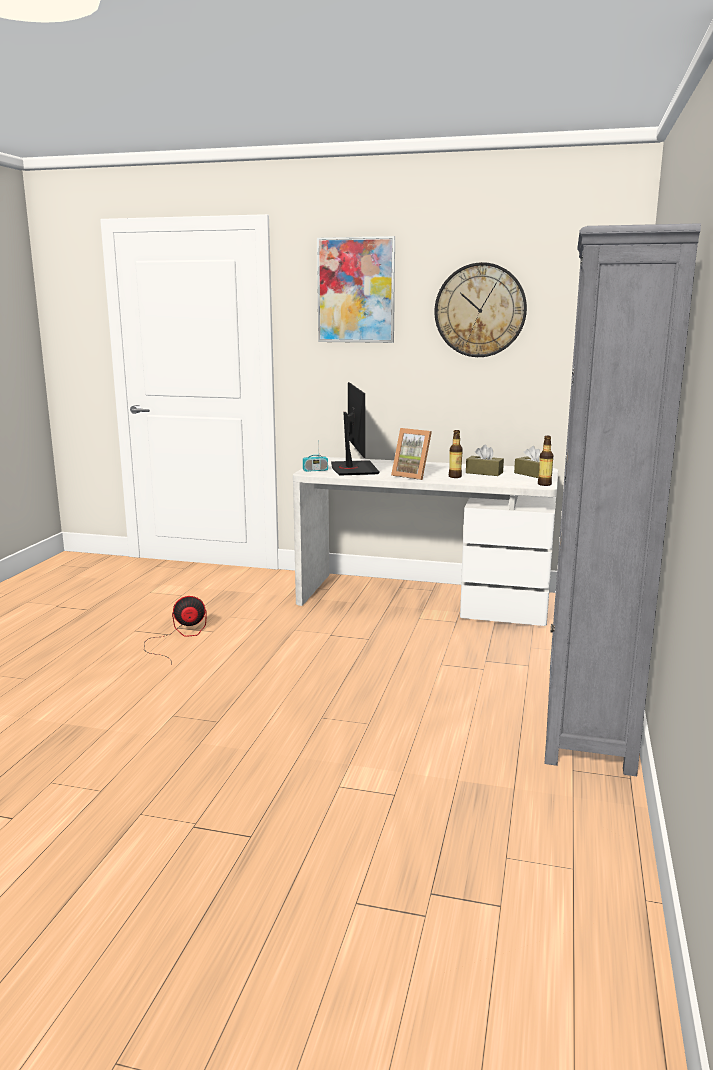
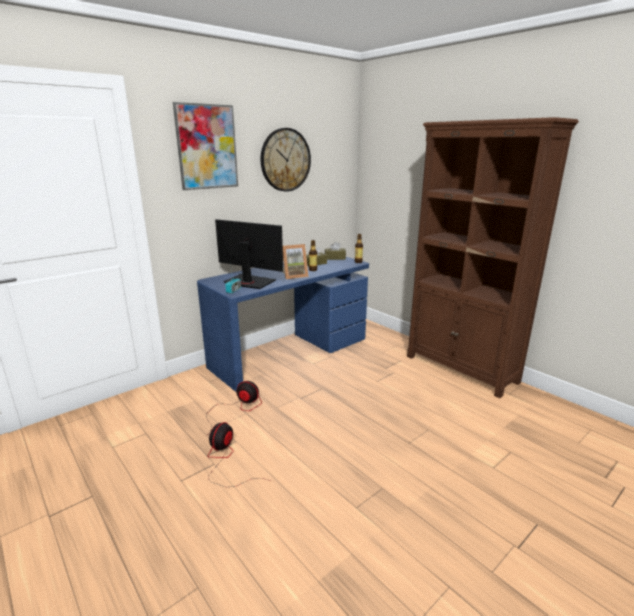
camera: 55 degrees left, 5 degrees up
(265, 614) = (236, 409): none -> fan
(424, 599) = (290, 352): white desk -> blue desk
(587, 715) = (461, 369): grey bookcase -> brown bookcase

